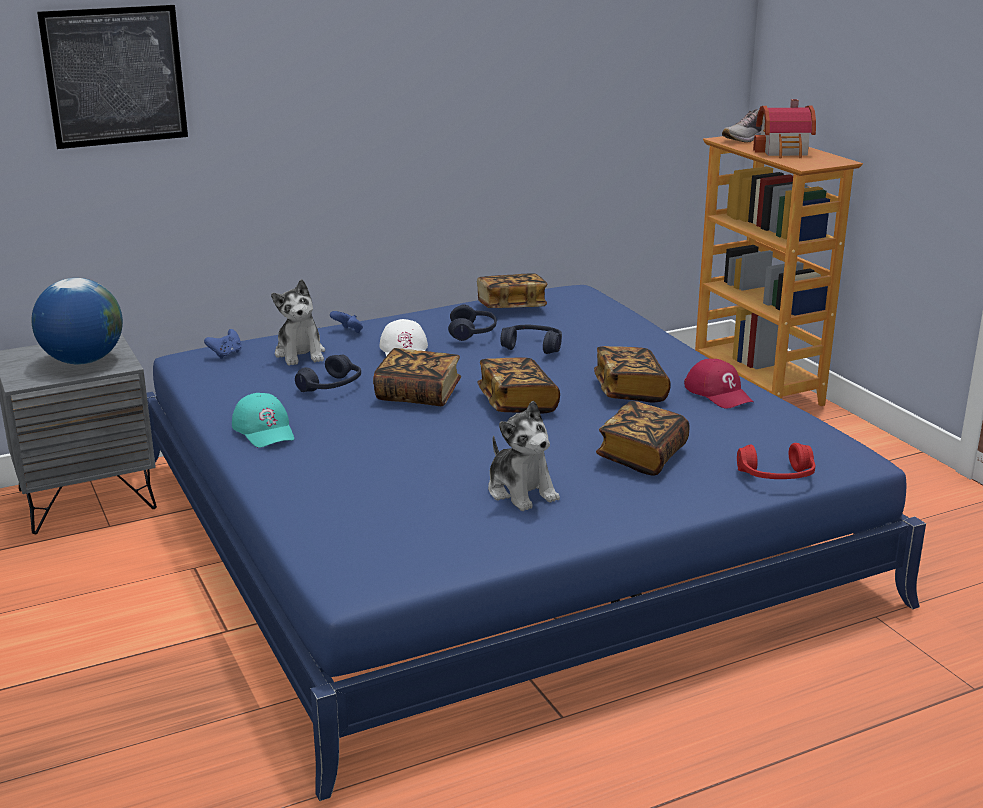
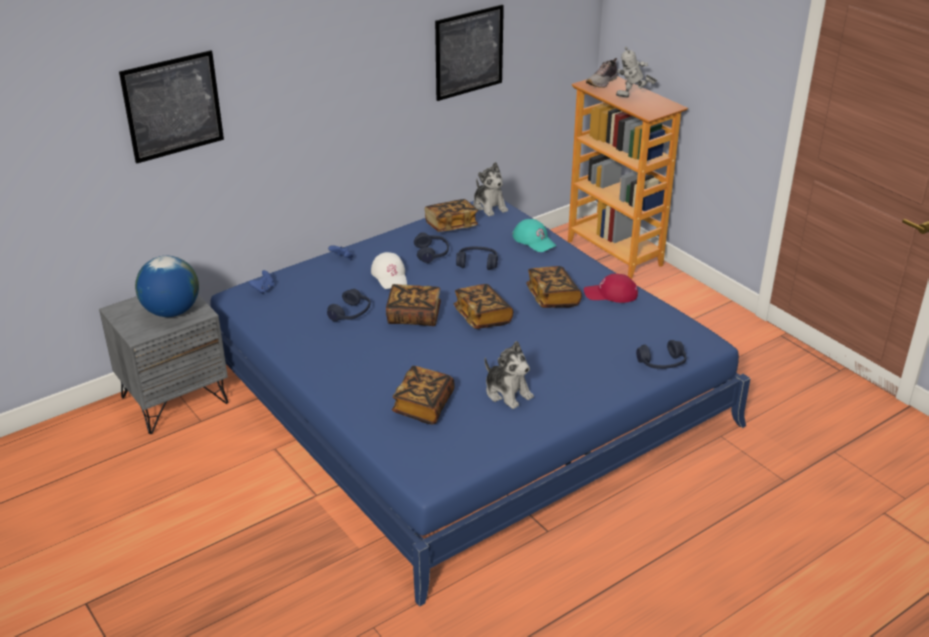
camera: 10 degrees left, 10 degrees up
(264, 430) = (321, 358): turquoise cap -> turquoise cap (534, 240)
(300, 354) = (316, 284): plush toy -> plush toy (489, 206)
(555, 75) = (469, 52): none -> picture
(642, 456) = (575, 355): book -> book (423, 406)
(719, 393) = (611, 294): red cap -> red cap turned 135 degrees clockwise
(776, 476) = (662, 363): red headphones -> blue headphones
(785, 152) = (633, 97): toy house -> toy robot

